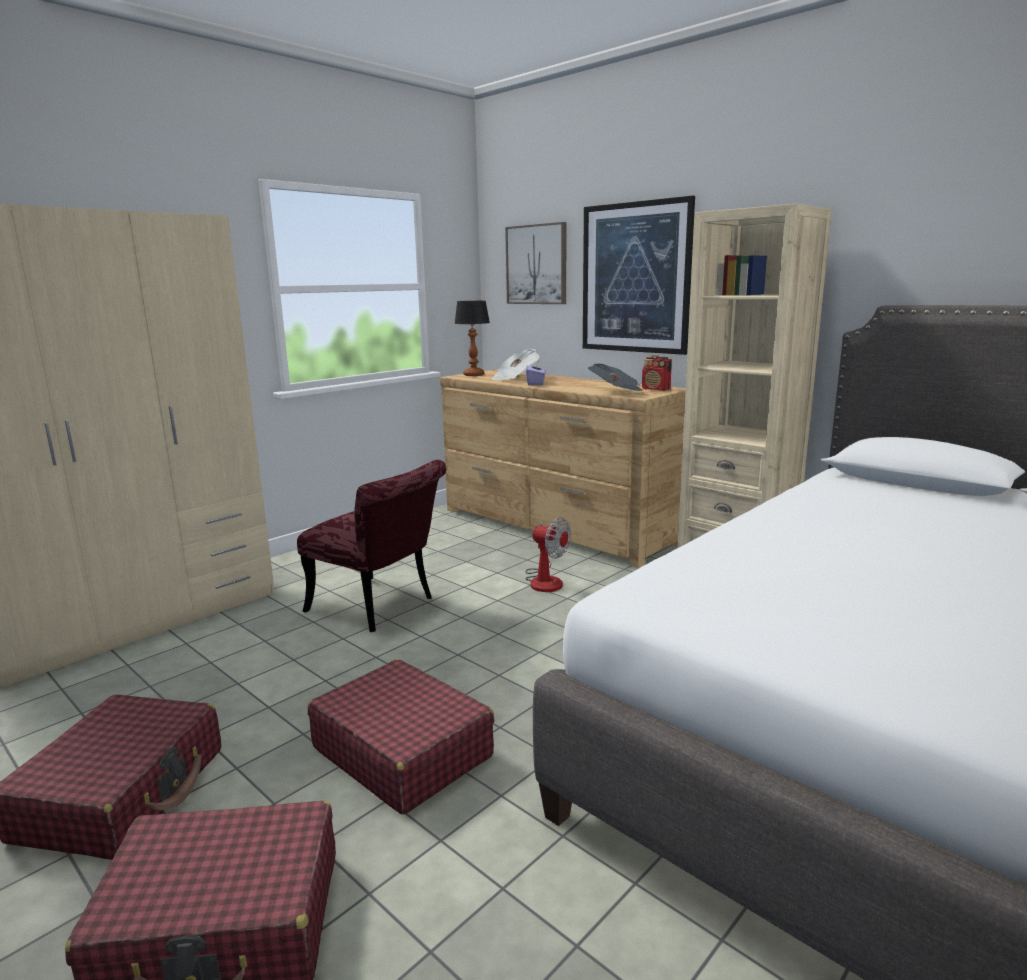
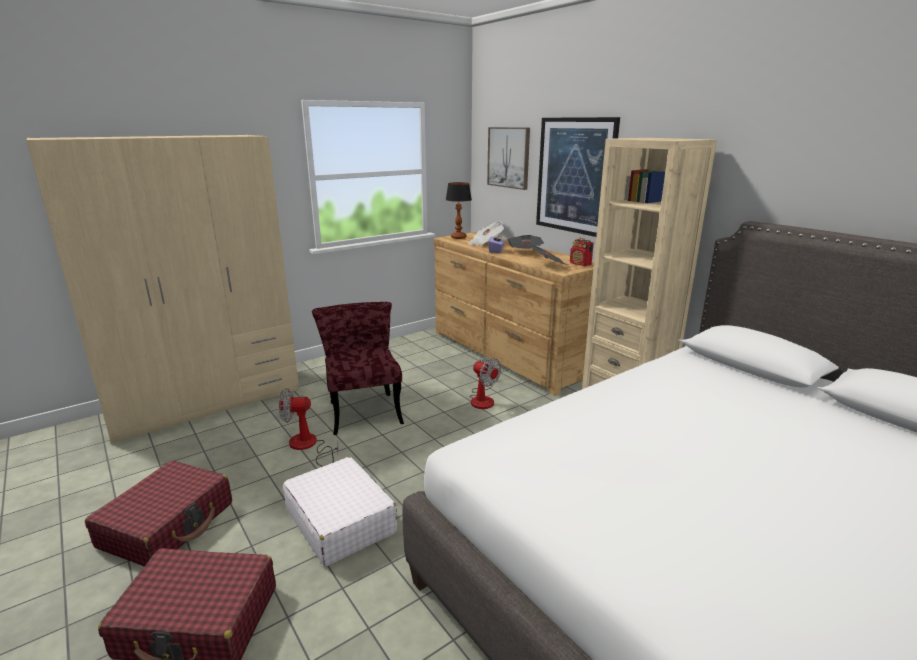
camera: 10 degrees right, 5 degrees up
(315, 662) = (308, 446): none -> fan
(380, 607) = (363, 408): red chair -> red chair turned 150 degrees counterclockwise
(402, 751) = (340, 521): red suitcase -> white suitcase
(575, 383) = (525, 252): none -> newspaper

